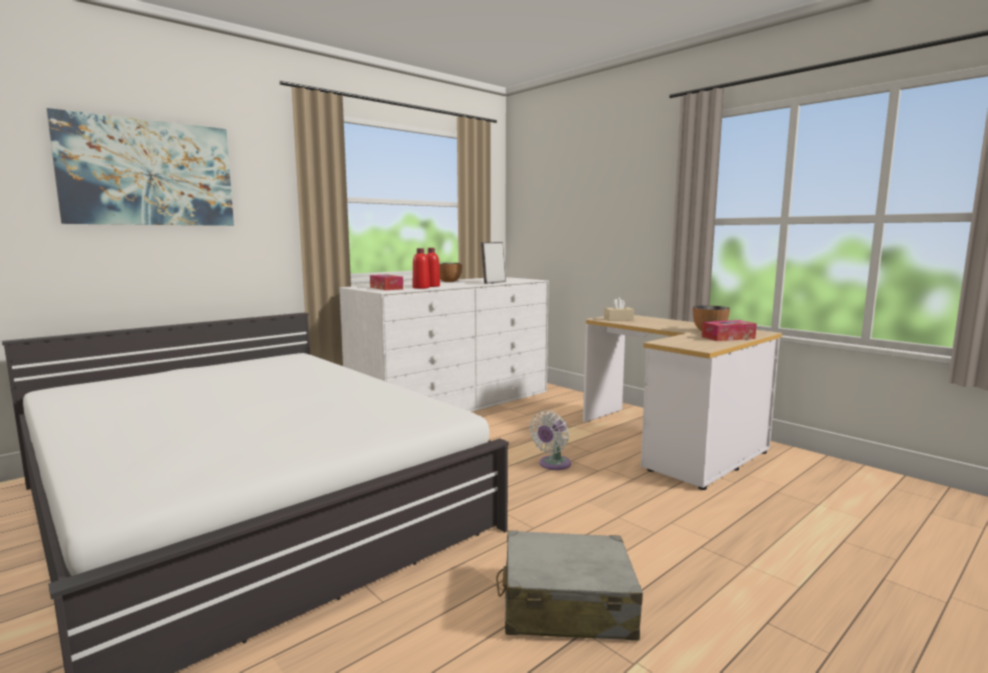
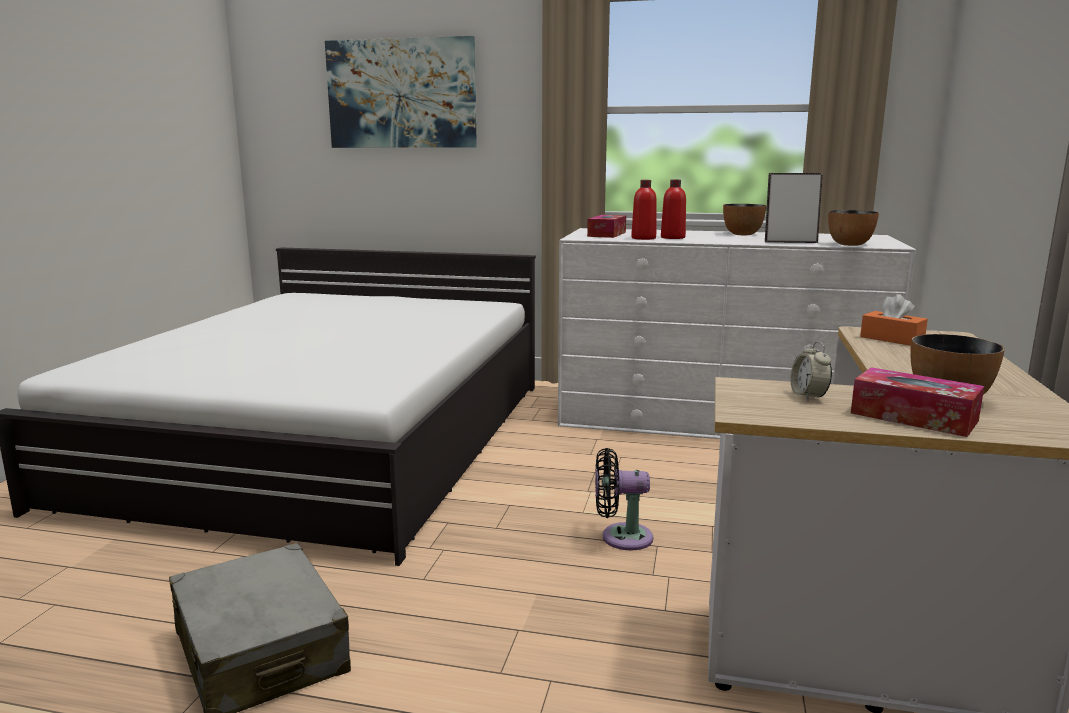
camera: 55 degrees right, 5 degrees up
(519, 281) = (850, 244): none -> bowl
(553, 465) = (621, 537): white fan -> black fan
(618, 319) = (892, 339): beige tissue box -> orange tissue box
(689, 340) = (808, 396): none -> alarm clock

